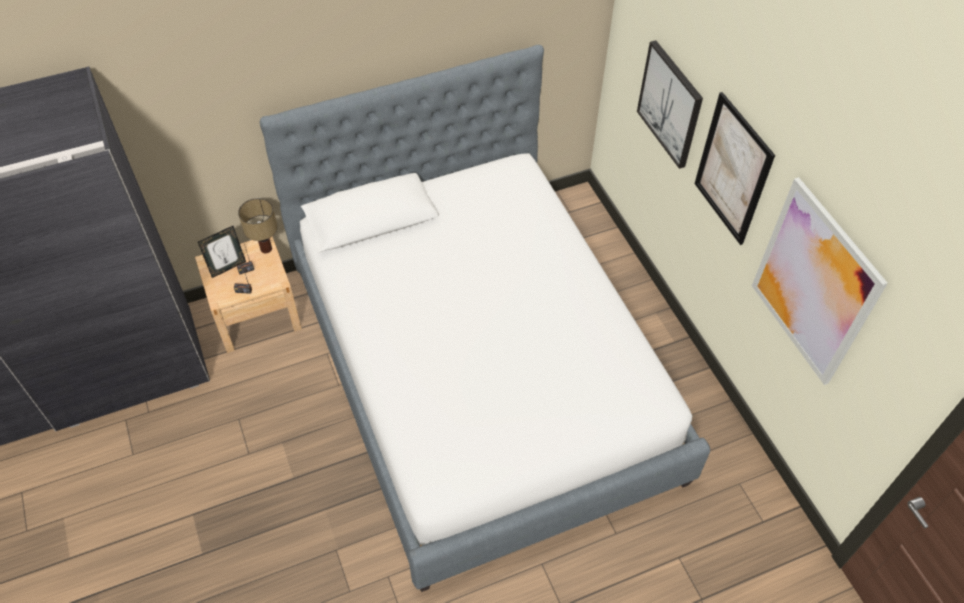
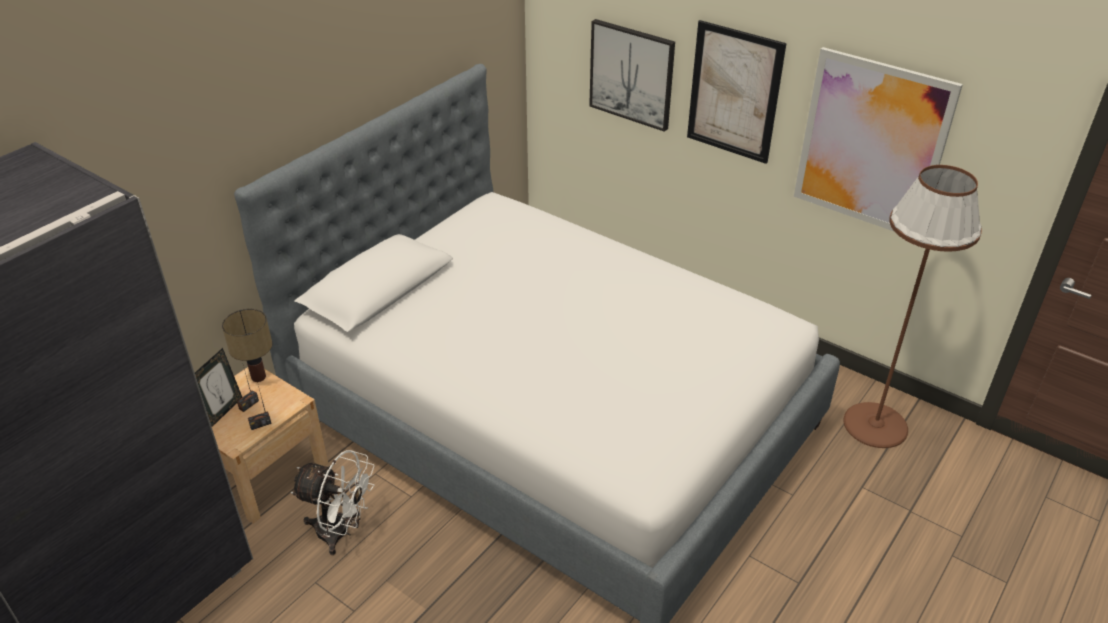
camera: 30 degrees left, 15 degrees down
(276, 389) = (341, 532): none -> white fan
(738, 509) = (875, 425): none -> brown floor lamp

